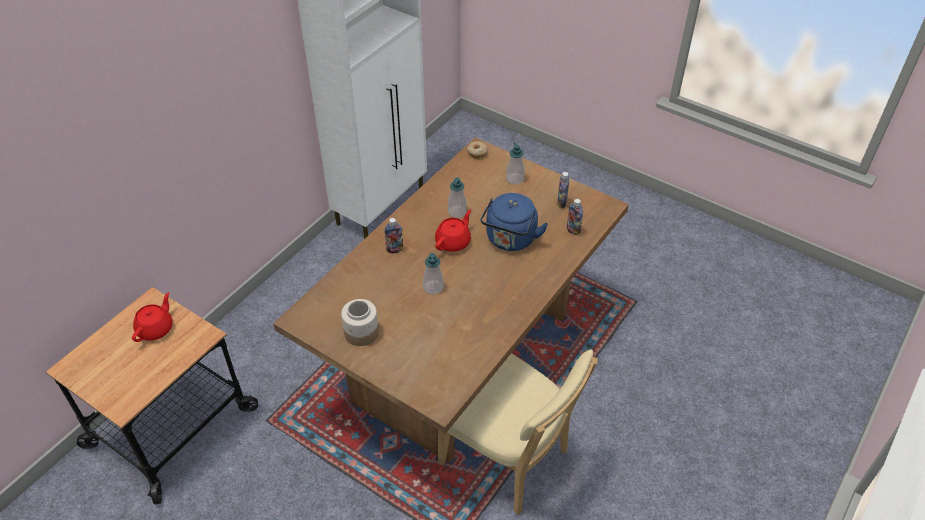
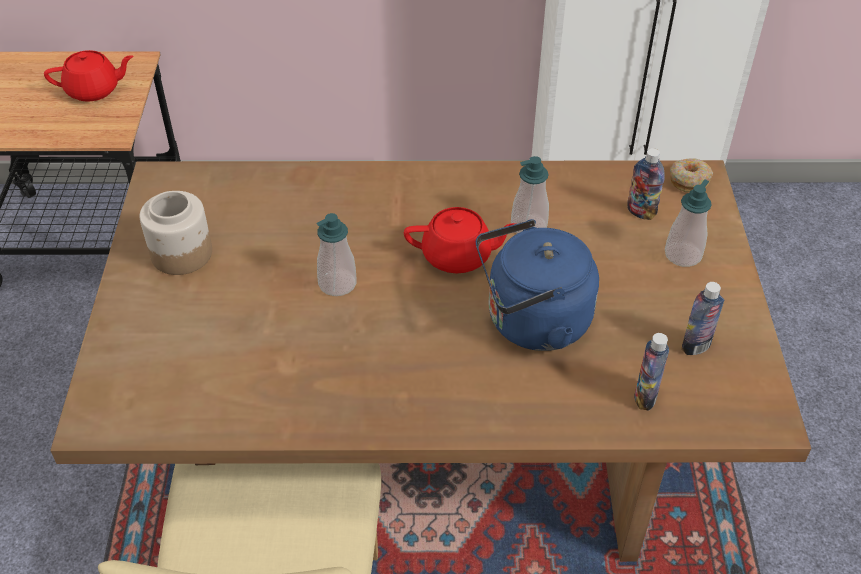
camera: 55 degrees right, 0 degrees up
(394, 249) = (378, 201): bottle -> bottle (641, 212)

